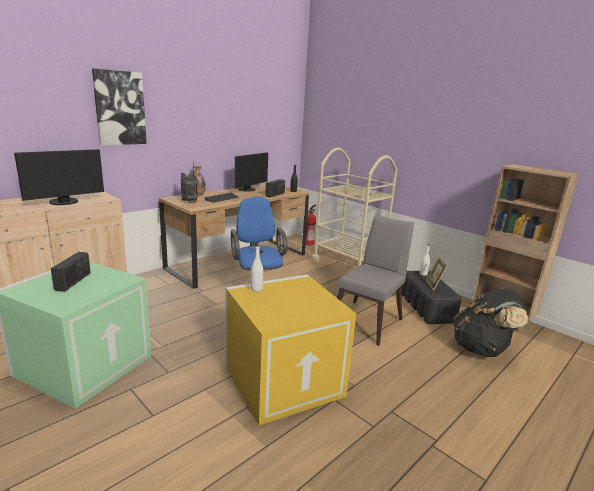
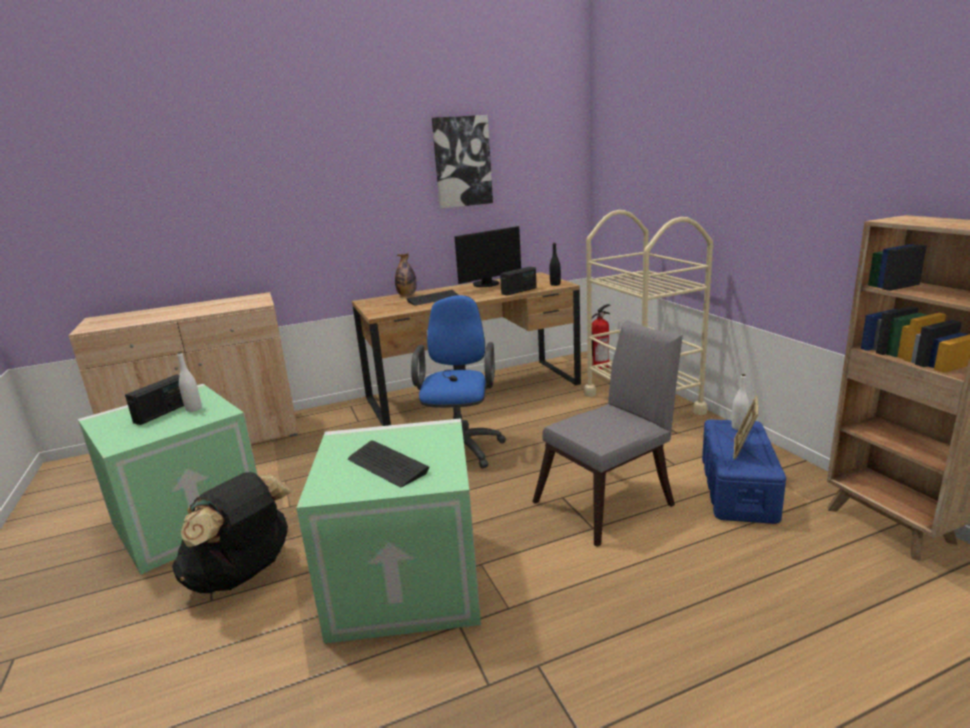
camera: 25 degrees right, 0 degrees up
(65, 202) = (207, 311): monitor -> none
(119, 108) = (288, 183): picture -> picture (462, 162)
(189, 202) = (383, 305): radio -> none
(256, 289) = (362, 437): white bottle -> white bottle (193, 409)
(284, 379) = (408, 579): yellow storage box -> green storage box
(292, 304) = (387, 465): none -> keyboard
(426, 308) = (738, 489): black storage box -> blue storage box
(481, 349) = (800, 581): black backpack -> black backpack (243, 575)

